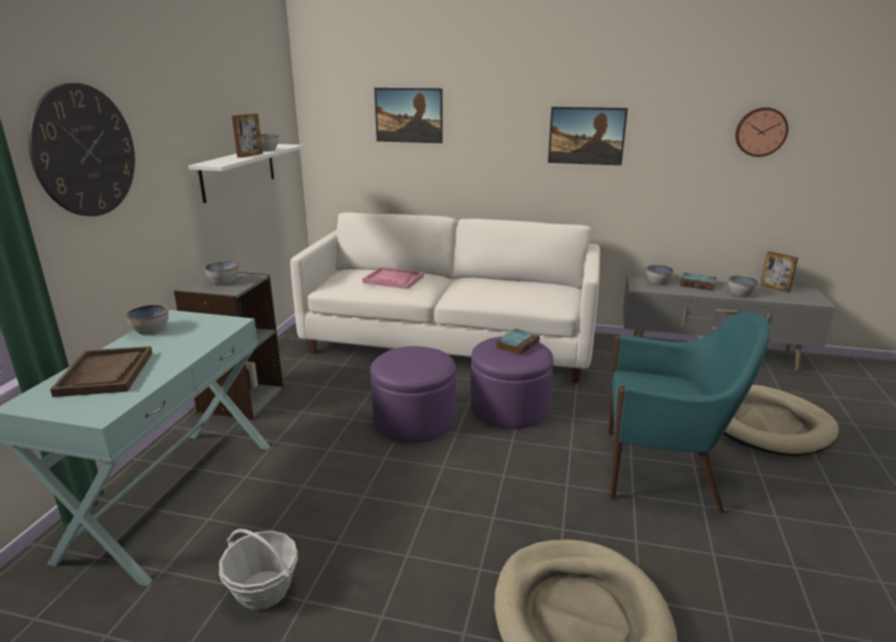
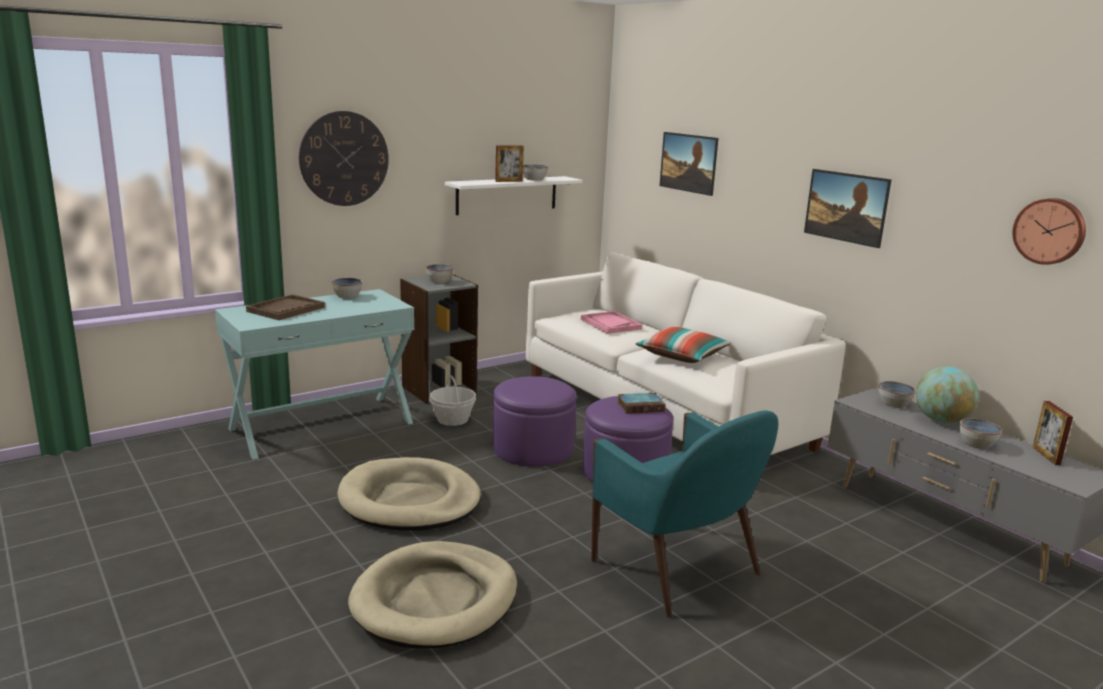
camera: 40 degrees right, 5 degrees down
(263, 590) = (298, 489): basket -> basket (452, 419)
(492, 290) = (682, 356): none -> pillow
(698, 284) = (941, 421): book -> globe
(768, 425) = (873, 597): beige dog bed -> beige dog bed (409, 500)

